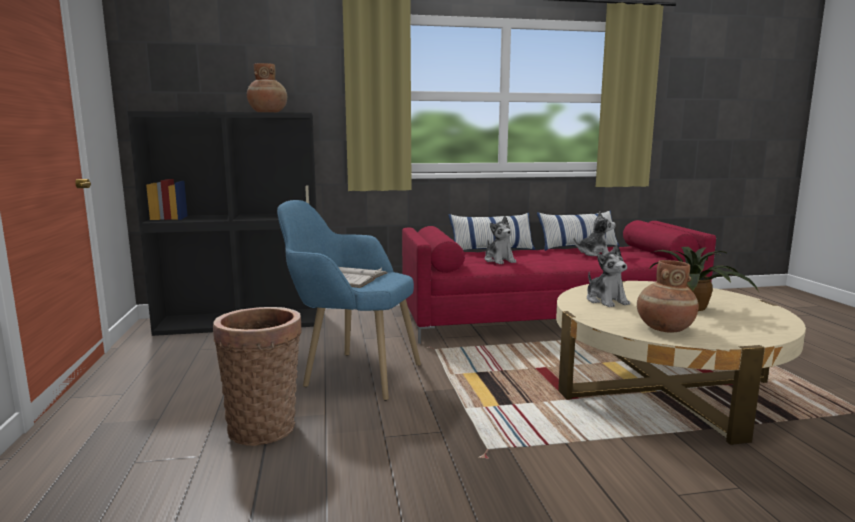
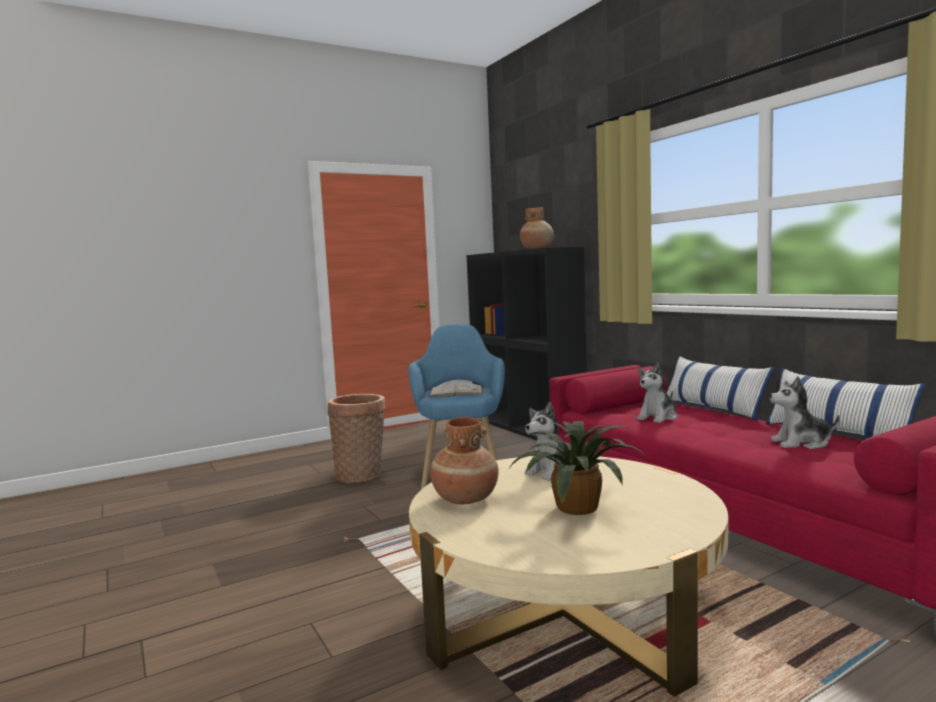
camera: 70 degrees right, 5 degrees down
(594, 254) = (802, 443): plush toy -> plush toy turned 120 degrees clockwise

